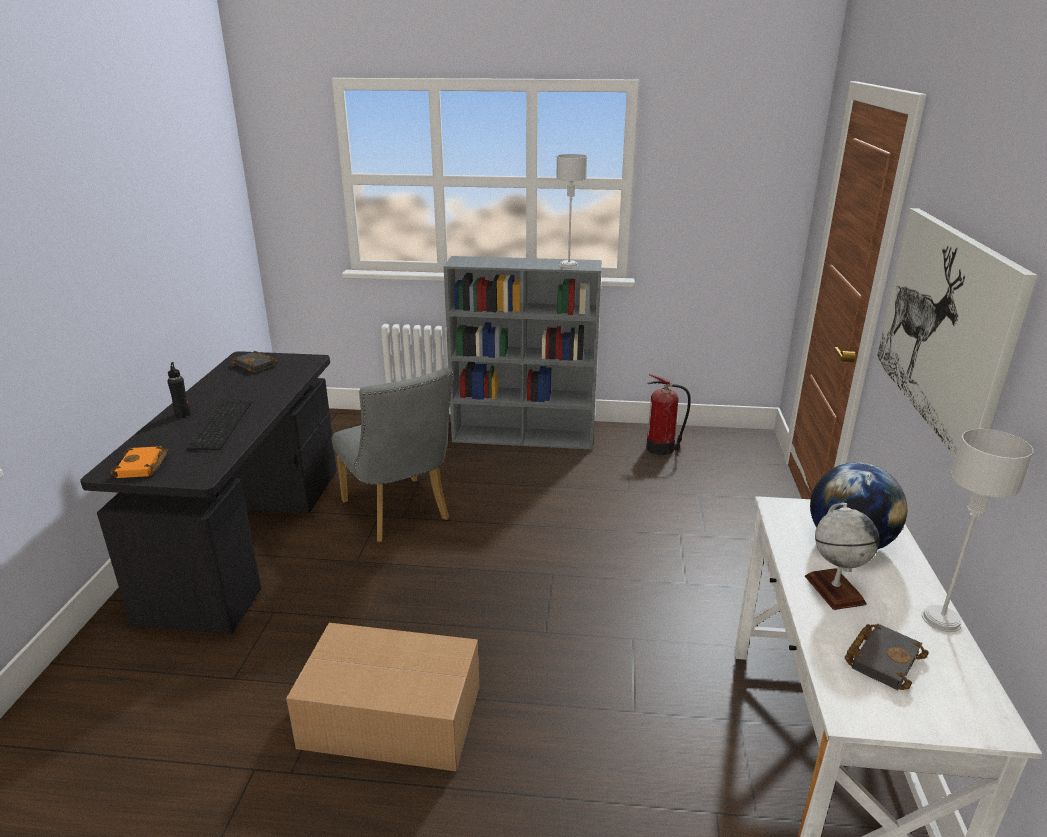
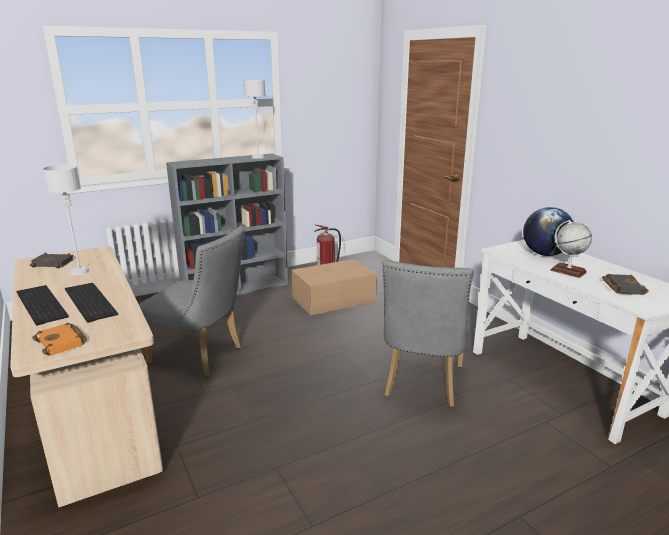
camera: 35 degrees left, 5 degrees down
(183, 414) = (39, 304): black bottle -> keyboard
(249, 540) = (96, 412): black desk -> beige desk
(389, 716) = (336, 463): cardboard box -> cardboard box (332, 299)
(602, 666) = (422, 384): none -> grey chair
(941, 620) = (616, 268): grey table lamp -> grey table lamp (80, 272)
(945, 326) = (547, 134): picture -> none

